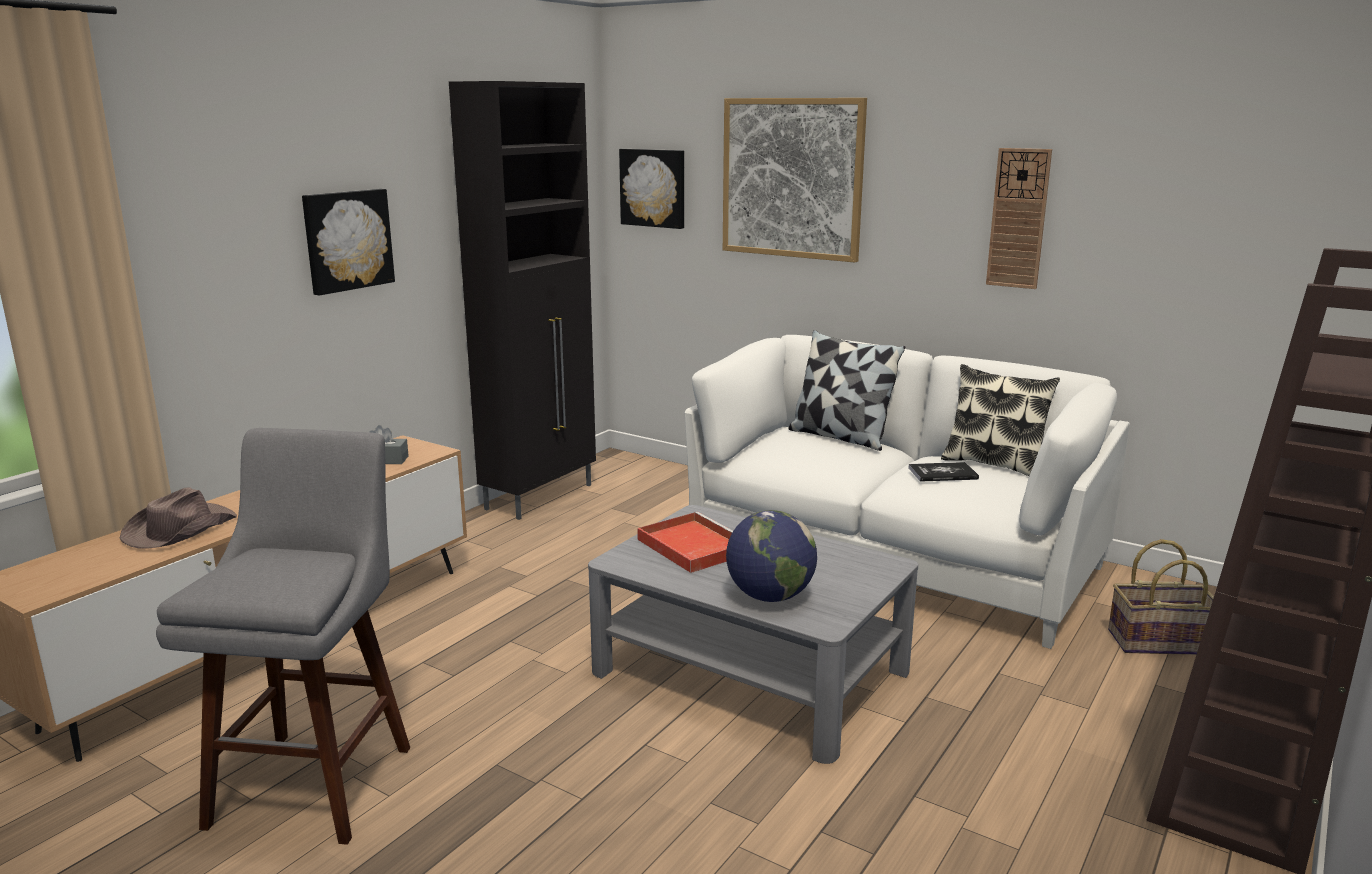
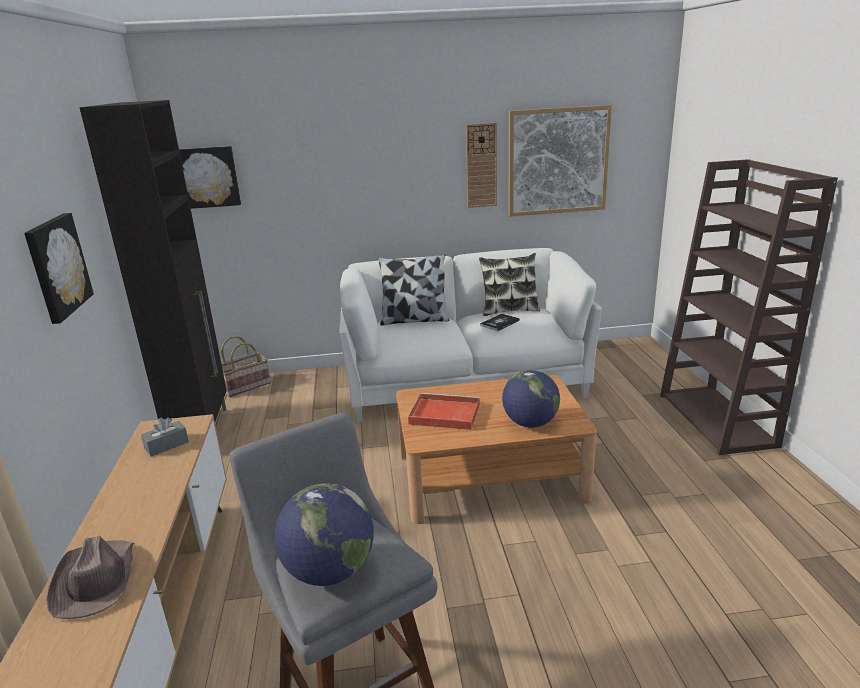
camera: 40 degrees left, 5 degrees up
(240, 576) = (329, 571): none -> globe
(751, 671) = (490, 475): grey coffee table -> brown coffee table
(792, 178) = (326, 157): picture -> picture (557, 161)
(1159, 641) = (617, 374): basket -> basket (245, 386)

